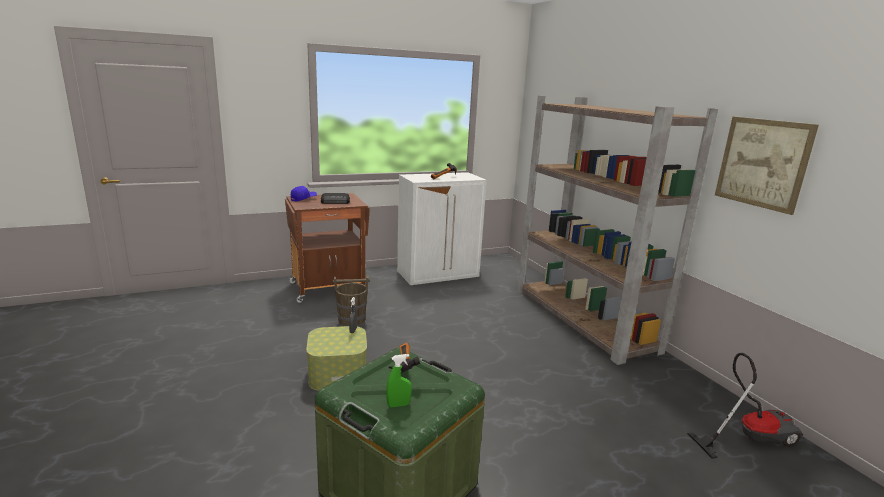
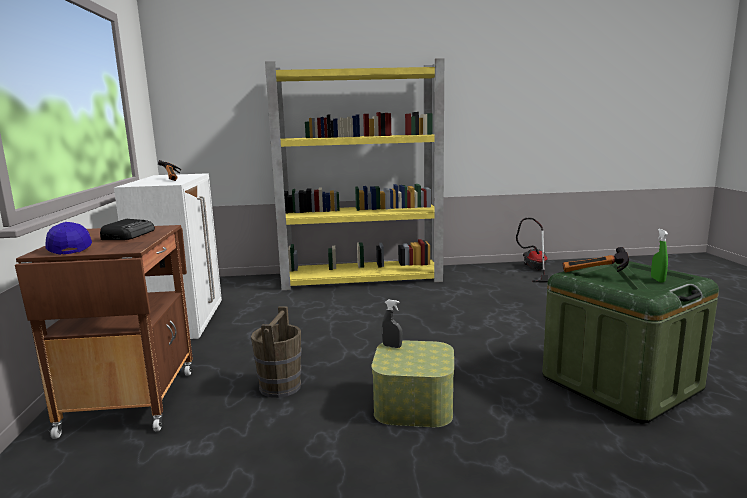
camera: 70 degrees left, 5 degrees down
(582, 319) = (361, 278): brown bookcase -> yellow bookcase
(762, 163) = (470, 99): picture -> none

